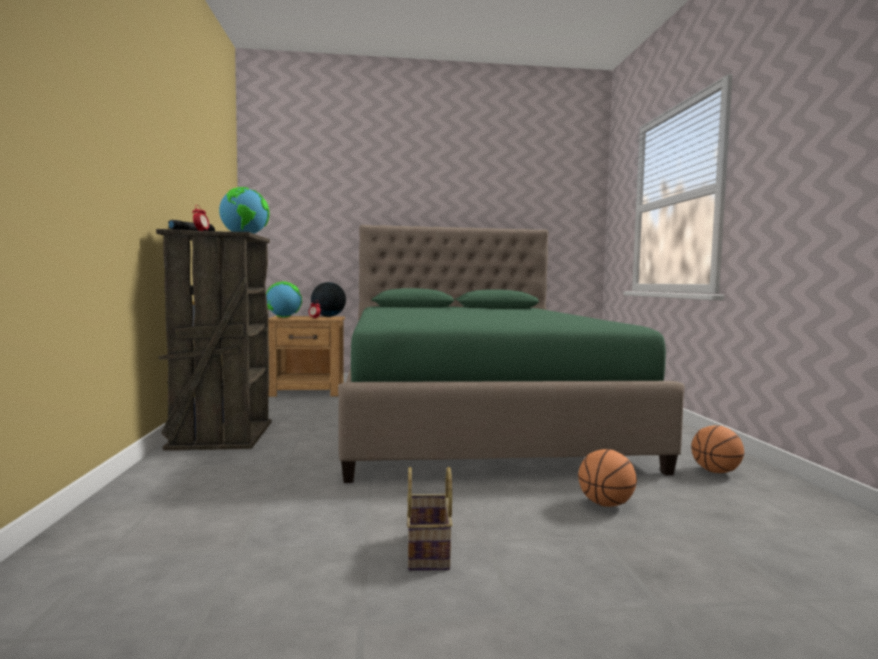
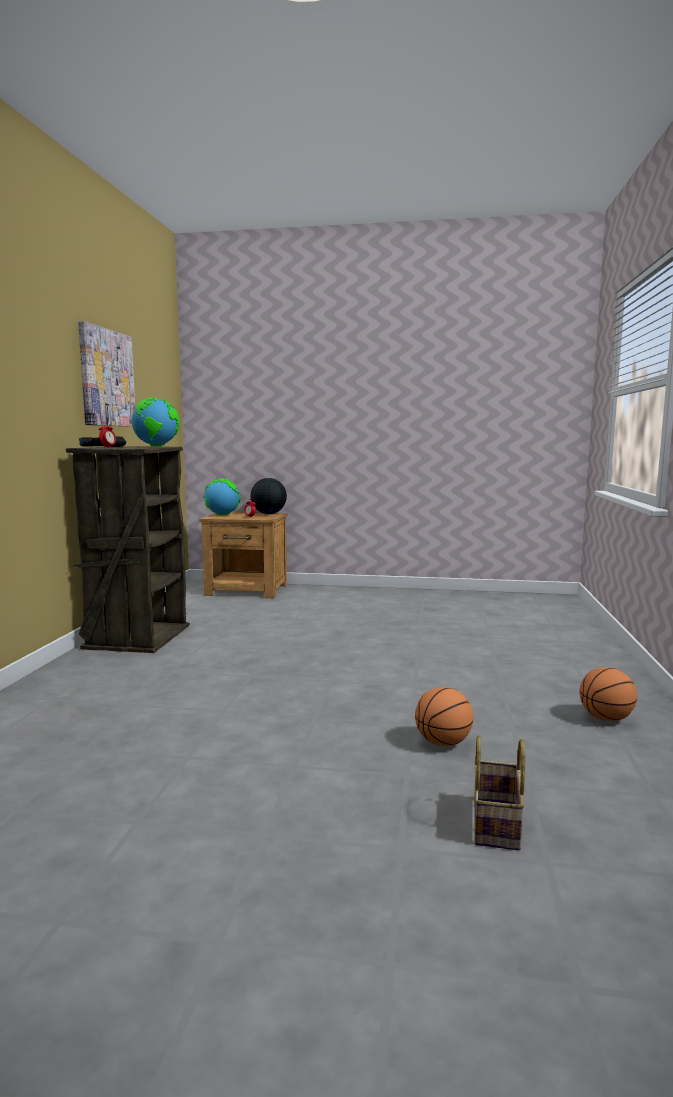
camera: 15 degrees right, 5 degrees up
(186, 167) = (107, 378): none -> picture
(429, 552) = (235, 770): basket -> basket (497, 825)
(473, 417) = (391, 632): green bed -> none

